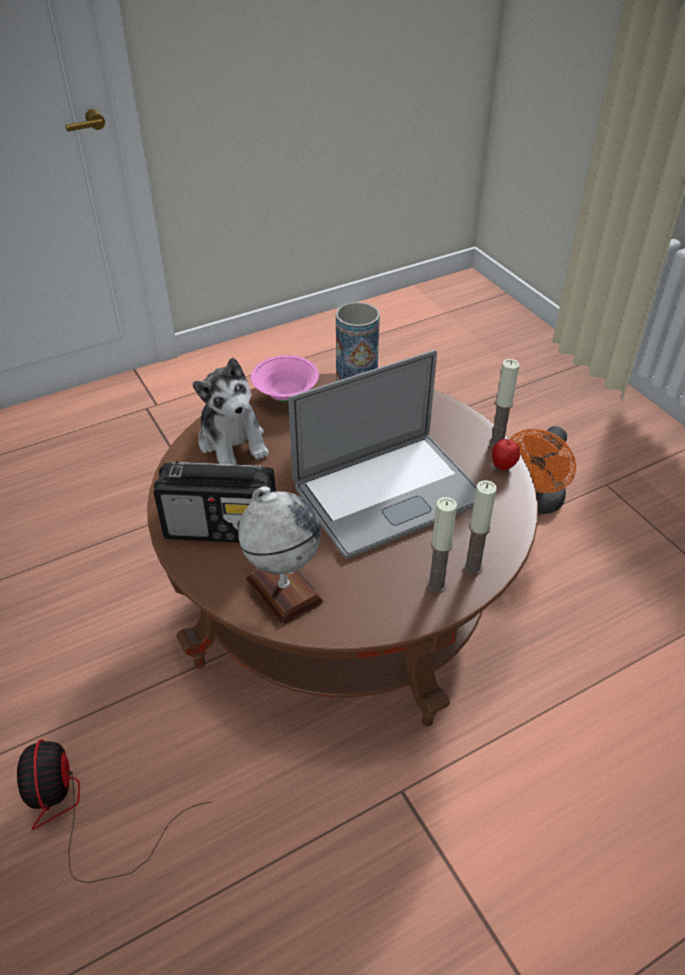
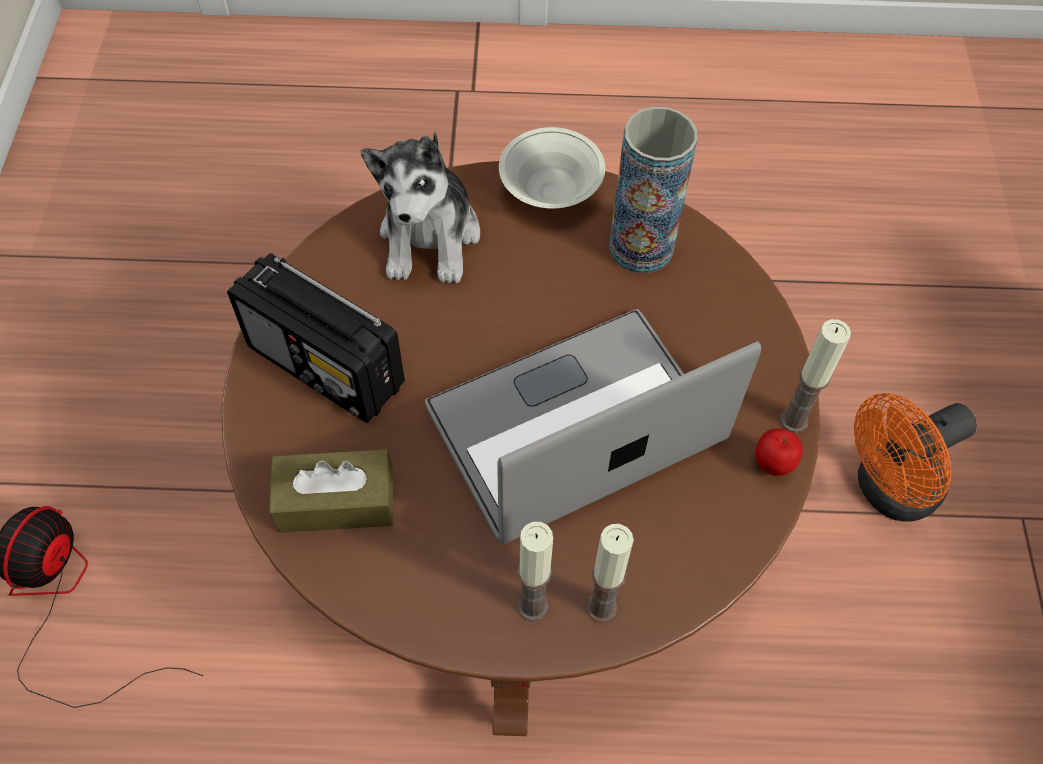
camera: 30 degrees right, 15 degrees up
(284, 590) = (336, 501): globe -> brown tissue box
(286, 396) = (551, 194): pink bowl -> white bowl
(388, 493) = (574, 425): laptop -> laptop turned 150 degrees clockwise

